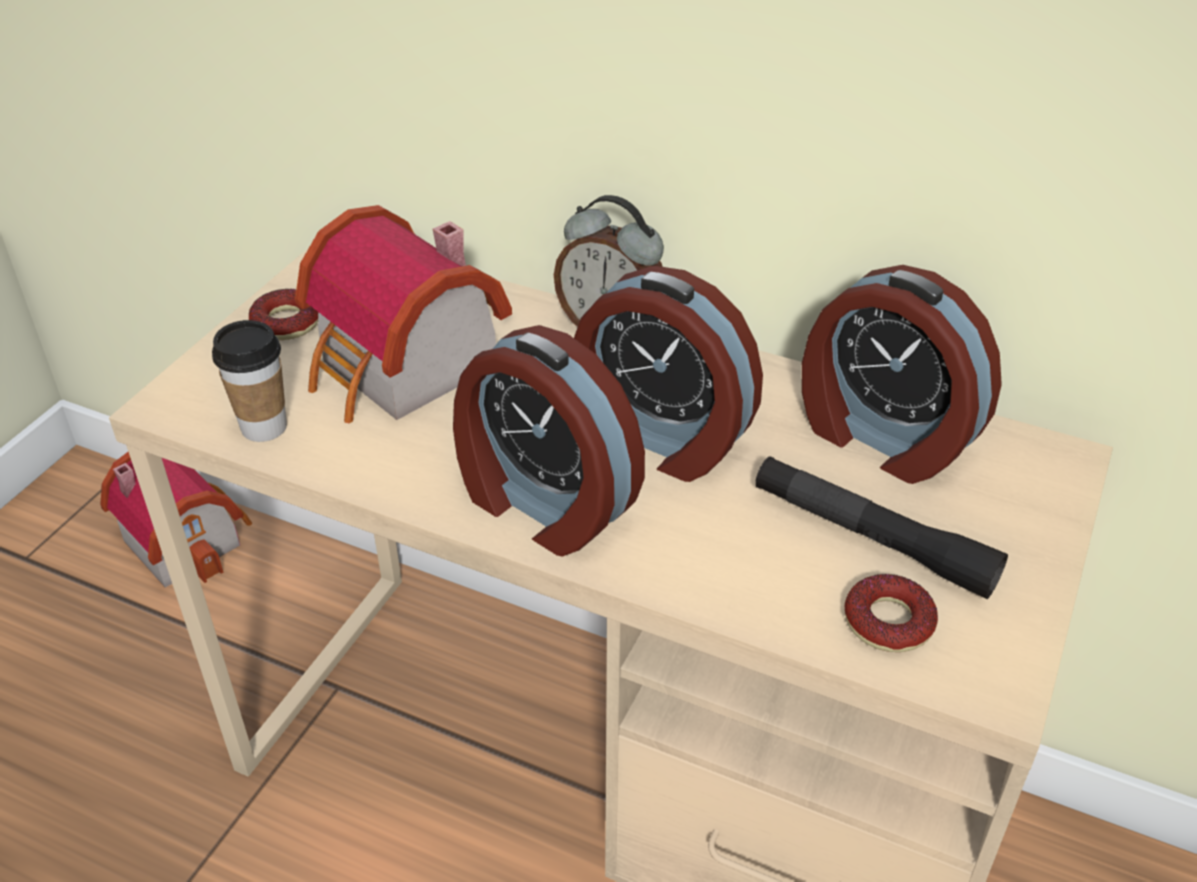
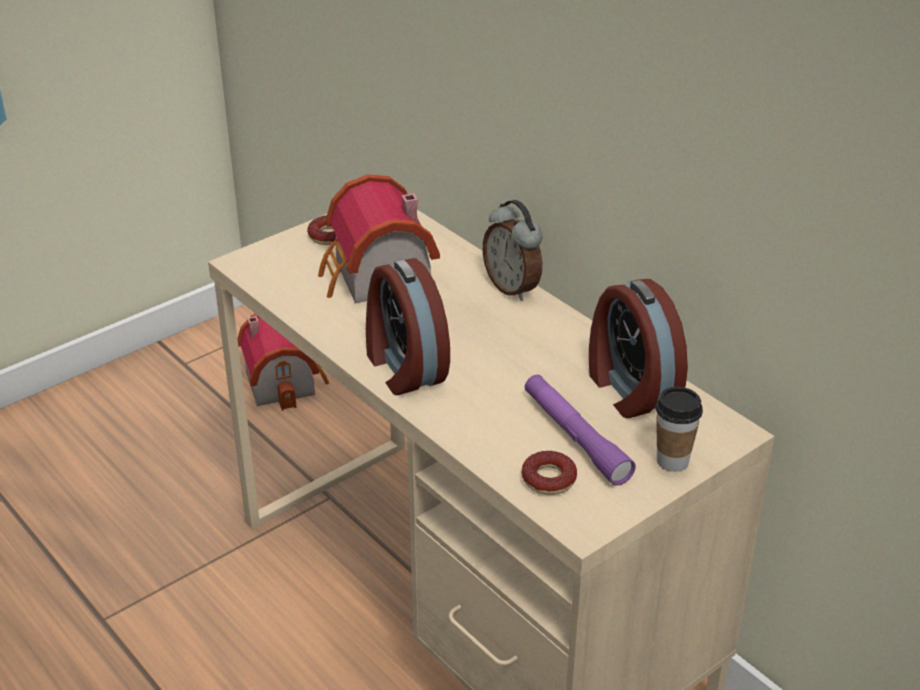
camera: 25 degrees right, 5 degrees down
(264, 427) = (283, 287): cup -> cup (672, 461)
(657, 438) = (494, 352): alarm clock -> none
(872, 538) = (575, 437): black flashlight -> purple flashlight

